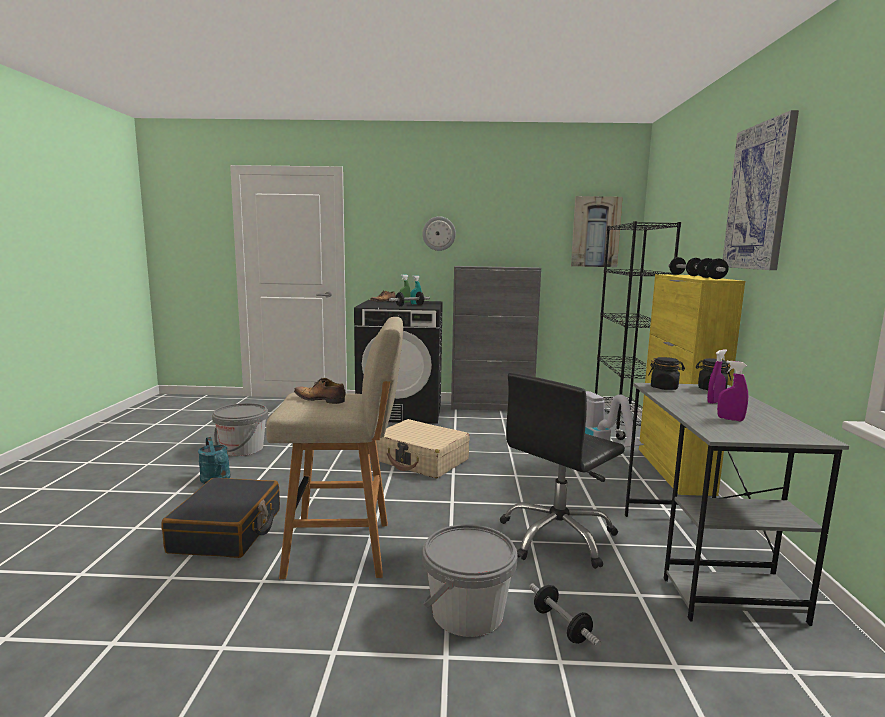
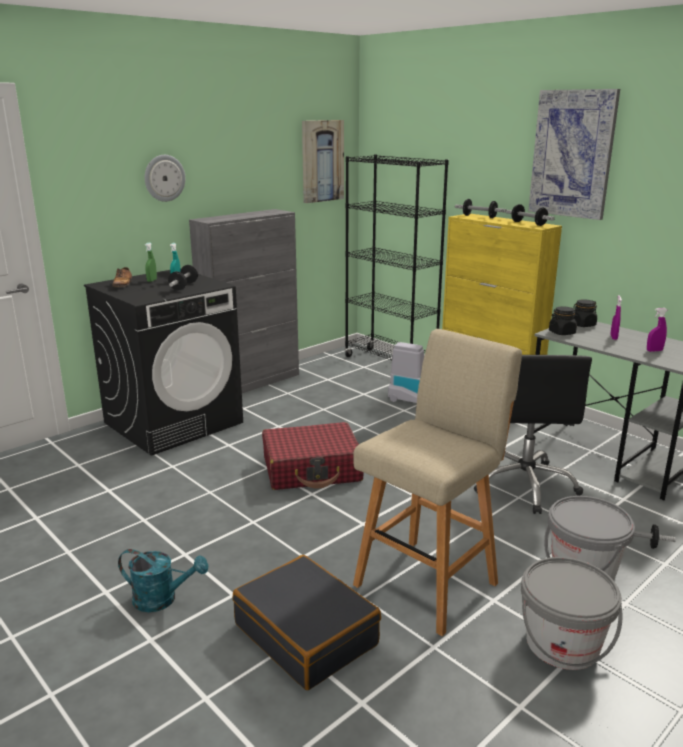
camera: 45 degrees left, 10 degrees up
(242, 449) = (95, 551): grey bucket -> grey bucket (562, 644)
(320, 400) = (424, 442): shoe -> none
(421, 460) = (312, 469): beige suitcase -> red suitcase

